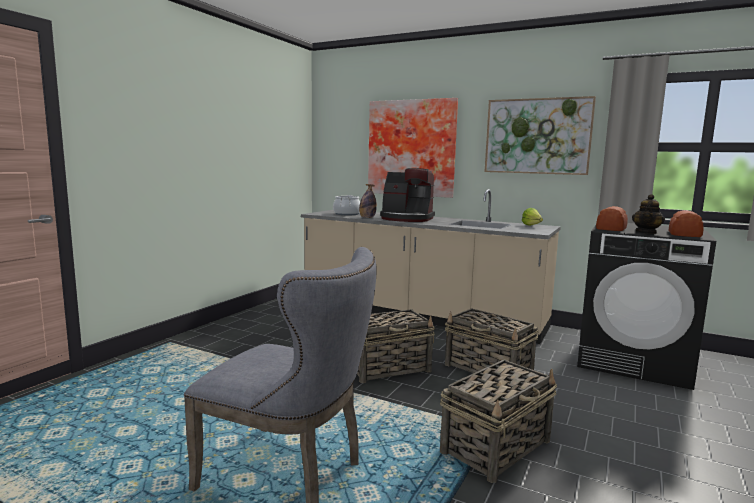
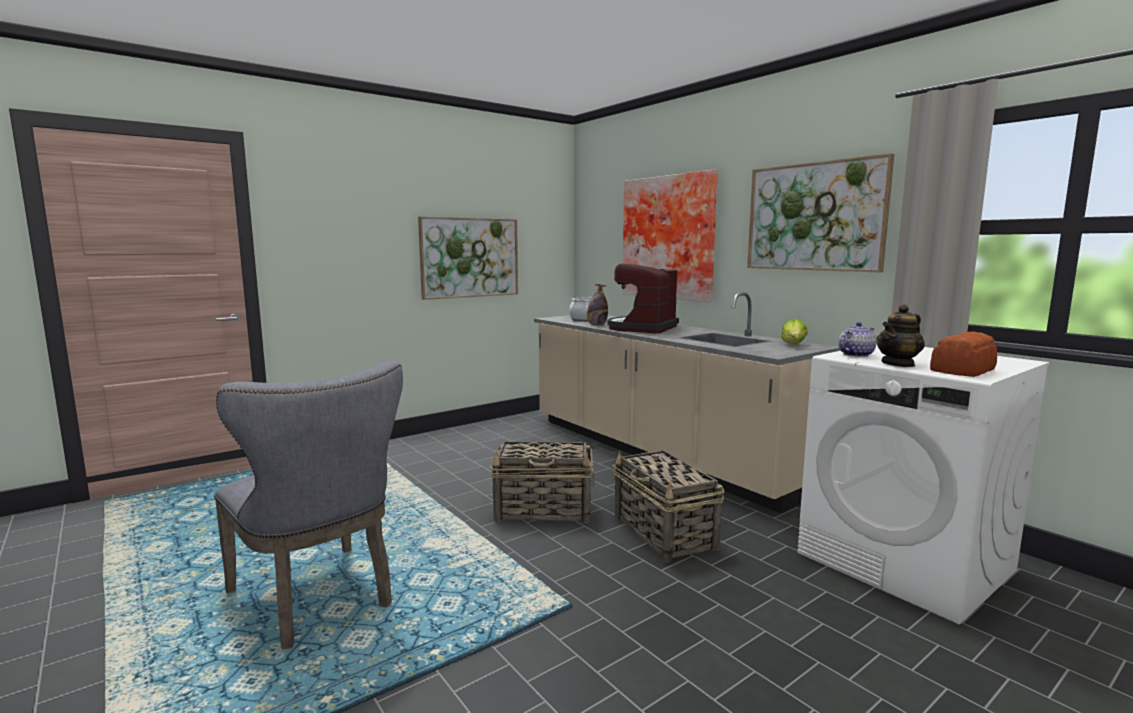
camera: 25 degrees right, 0 degrees up
(243, 161) = (470, 257): none -> picture
(407, 219) = (642, 328): coffee machine -> coffee machine turned 75 degrees clockwise
(497, 446) = (558, 627): basket -> none
(610, 228) = (855, 355): bread -> teapot
(634, 361) = (905, 562): black washing machine -> white washing machine

